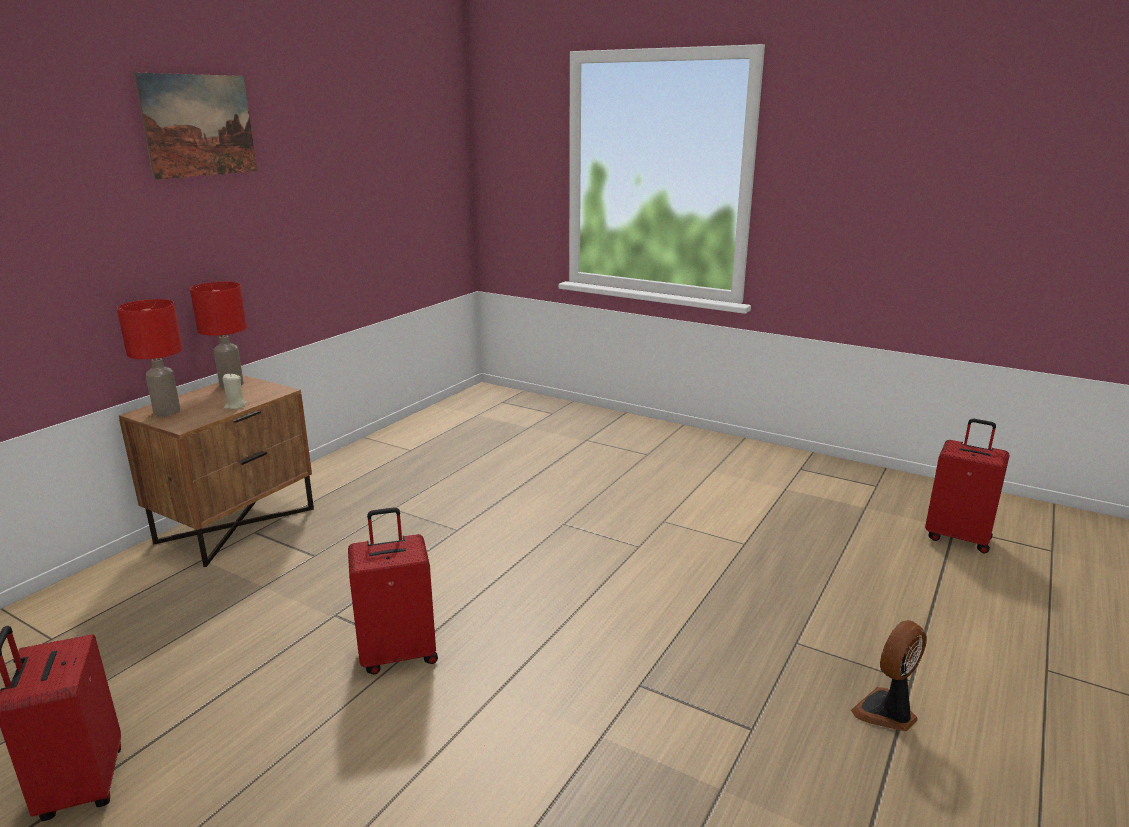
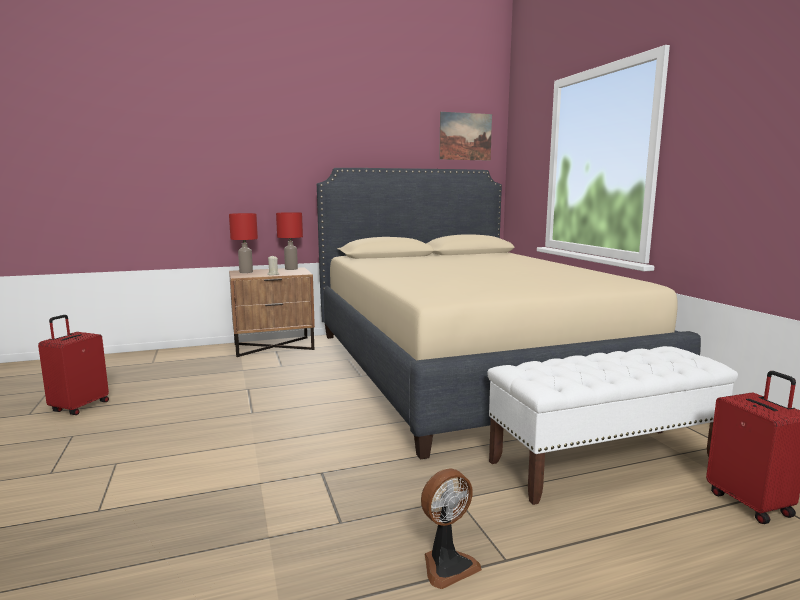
camera: 40 degrees right, 10 degrees down
(199, 125) = (299, 129): picture -> picture (465, 136)
(398, 653) = (243, 412): red suitcase -> none
(557, 469) = (467, 367): none -> beige bed
(834, 543) = (604, 462): none -> white bench
(887, 713) = (447, 565): fan -> fan turned 150 degrees clockwise

